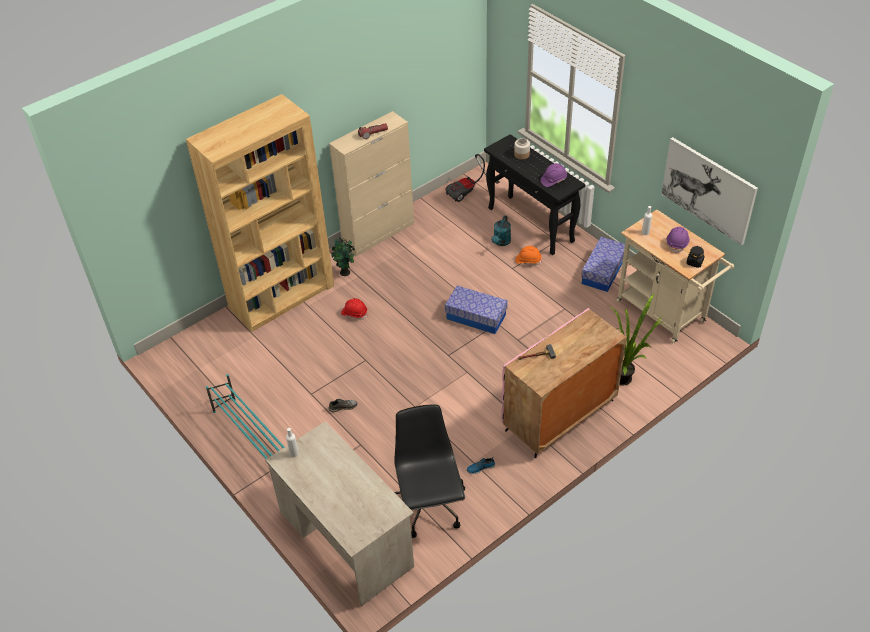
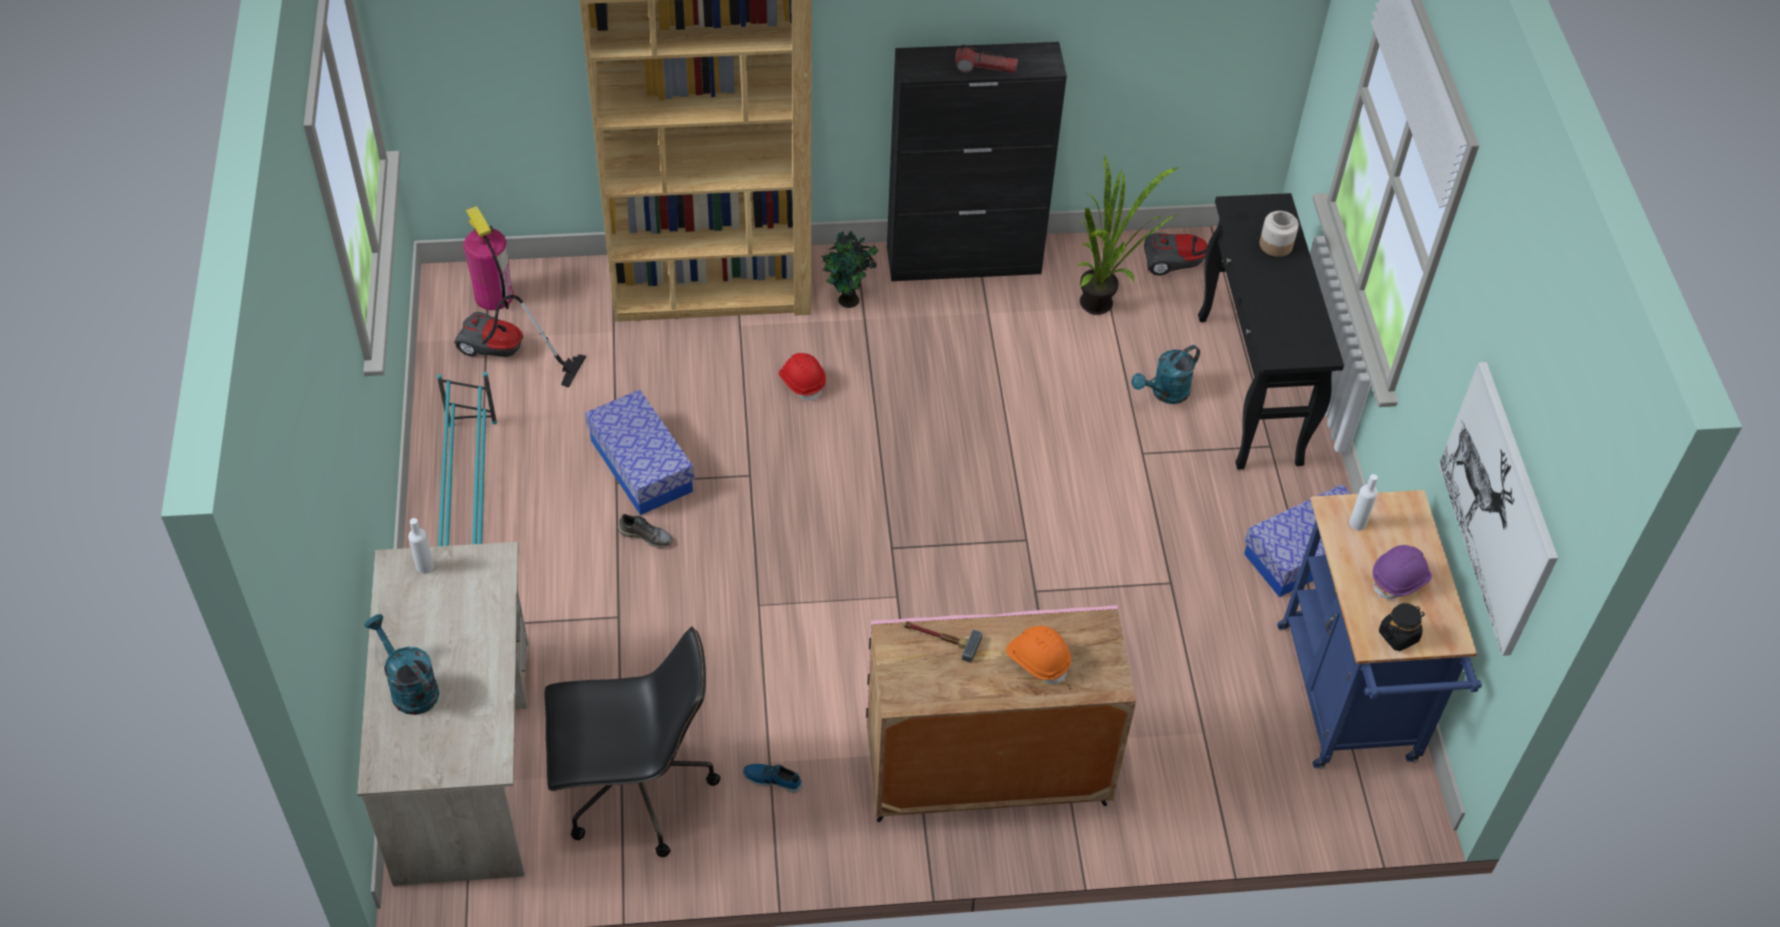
camera: 30 degrees right, 5 degrees up
(186, 350) = (493, 296): none -> fire extinguisher
(215, 370) = (507, 356): none -> vacuum cleaner
(333, 503) = (409, 687): none -> turquoise watering can
(379, 234) = (964, 260): beige cabinet -> black cabinet
(429, 506) = (634, 791): black office chair -> black office chair turned 60 degrees clockwise
(476, 317) = (999, 506): storage box -> storage box (641, 466)
(528, 260) = (1184, 455): orange hard hat -> orange hard hat (1038, 660)
(553, 180) = (1290, 325): purple hard hat -> none
(626, 378) = (1168, 779): potted plant -> potted plant (1104, 306)
(665, 314) = (1350, 704): beige cart -> blue cart

